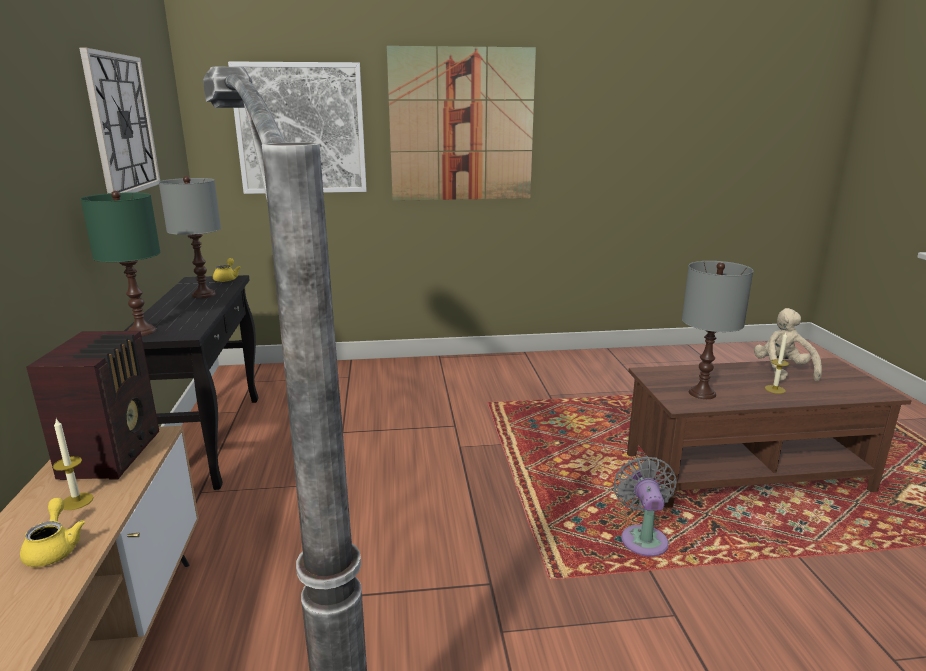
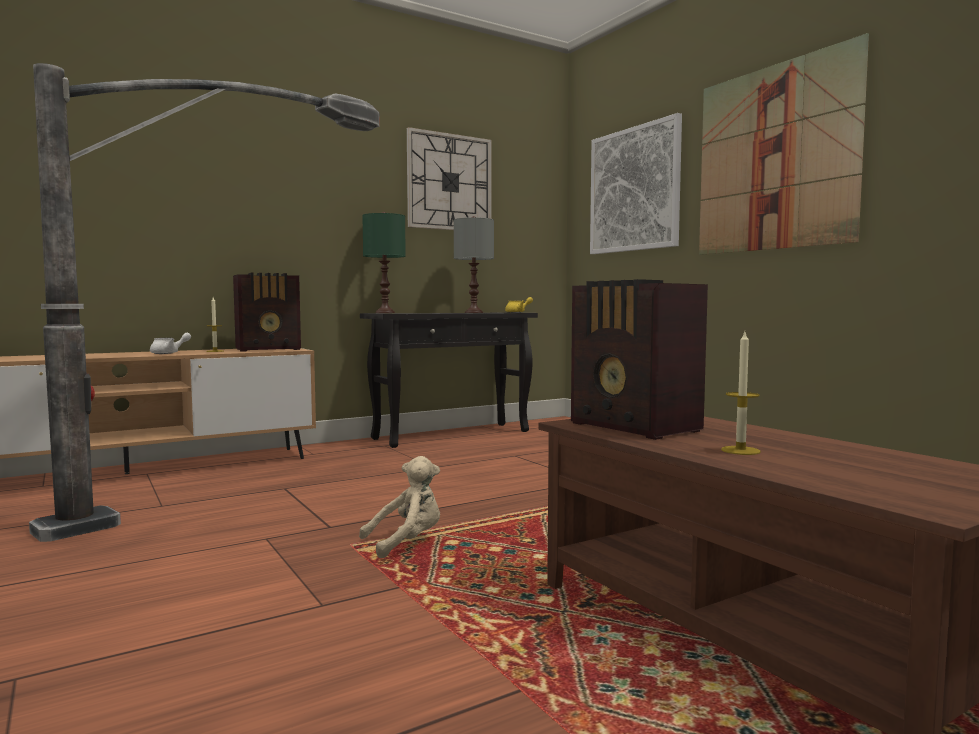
camera: 65 degrees right, 15 degrees down
(54, 548) = (169, 353): yellow teapot -> white teapot
(643, 538) = (463, 578): grey fan -> none
(702, 393) = (635, 427): grey table lamp -> radio
(782, 371) = (854, 453): beige plush toy -> beige plush toy (407, 542)

